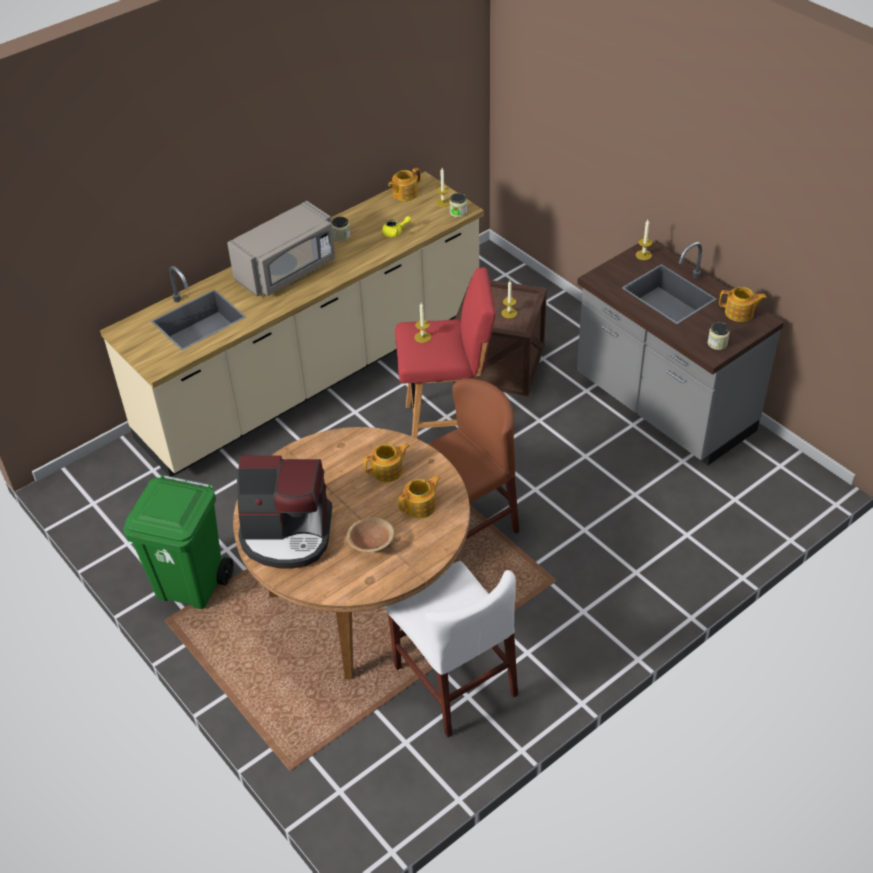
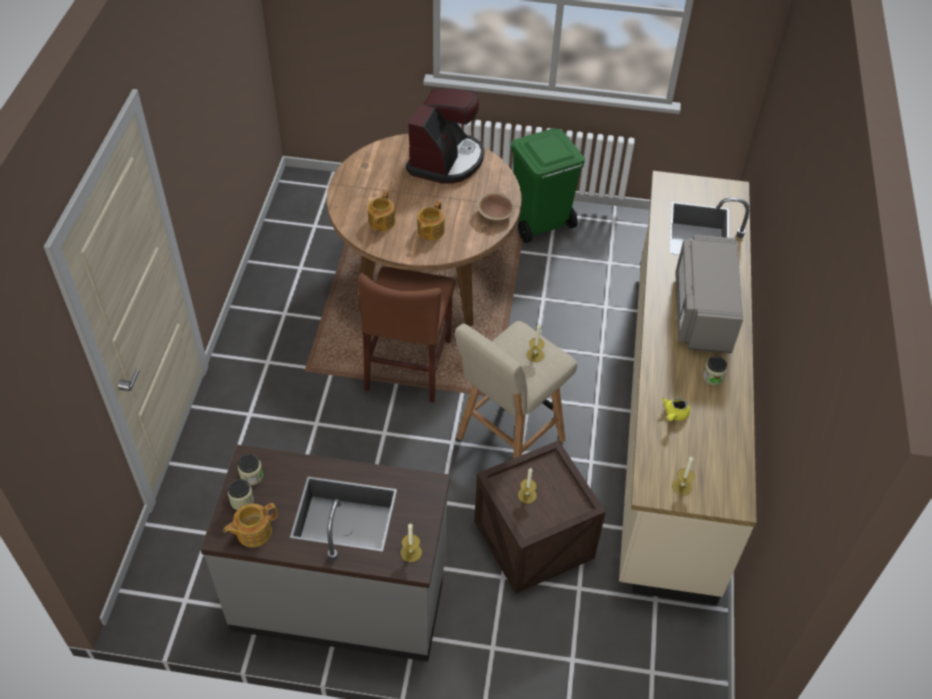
camera: 135 degrees right, 5 degrees up
(287, 534) = (446, 160): coffee machine -> coffee machine turned 150 degrees clockwise
(371, 543) = (388, 184): brown bowl -> brown bowl (495, 214)
(404, 194) = (731, 471): teapot -> none
(447, 428) = (508, 441): red stool -> beige stool
(455, 681) = (316, 271): white chair -> none
(458, 212) = (650, 482): jar -> jar (242, 501)

